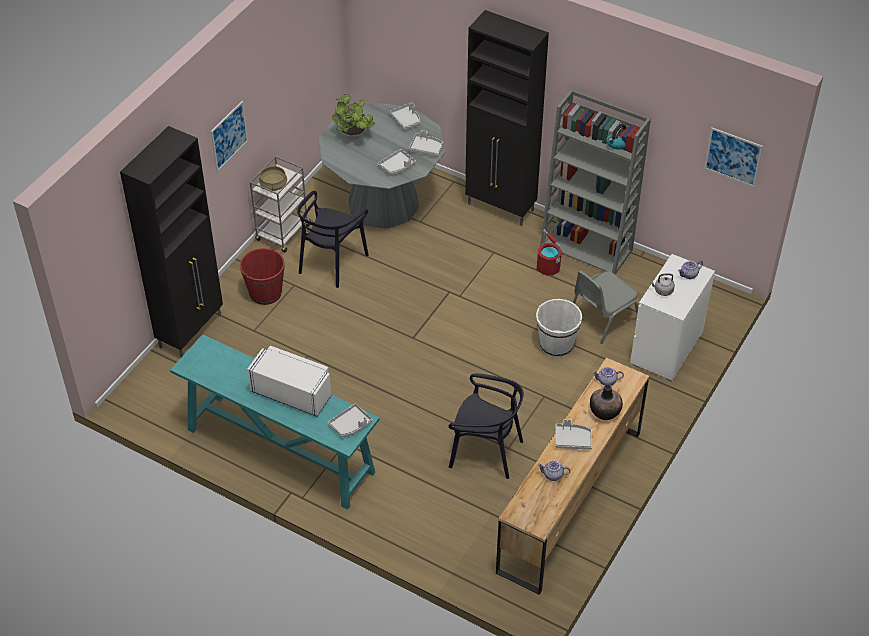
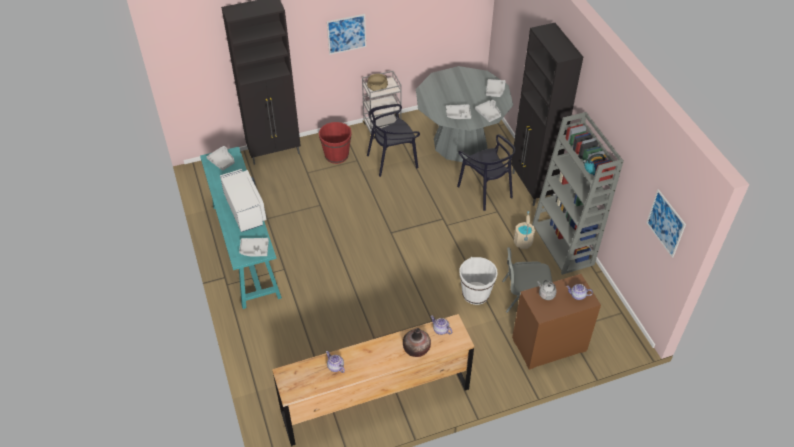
camera: 40 degrees right, 0 degrees up
(354, 136) = (452, 83): potted plant -> none
(485, 451) = (358, 331): black chair -> black chair (485, 190)
(548, 267) = (523, 242): red bucket -> beige bucket
(572, 440) = (374, 352): grey tray -> grey tray (222, 161)
(666, 348) = (548, 345): white dresser -> brown dresser

